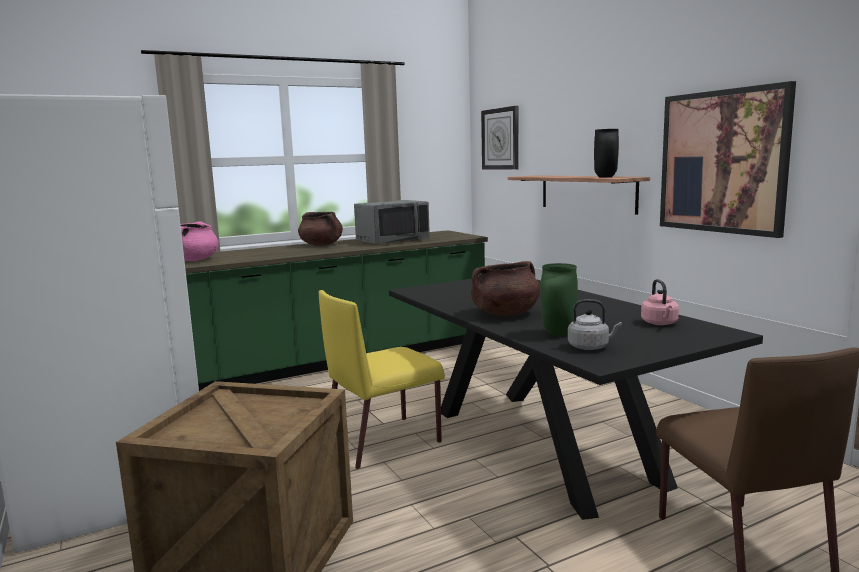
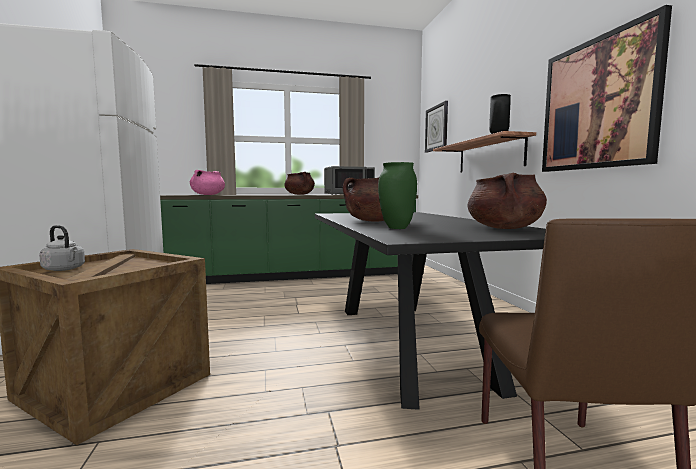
camera: 15 degrees right, 5 degrees down
(384, 441) = (288, 324): yellow chair -> none
(590, 347) = (411, 233): grey kettle -> grey kettle (65, 269)
(660, 323) = (504, 228): pink kettle -> brown cooking pot

